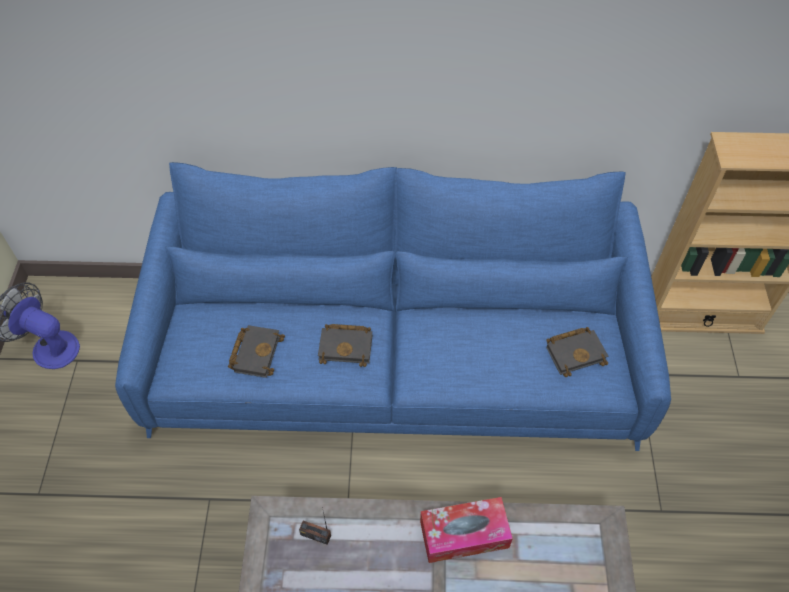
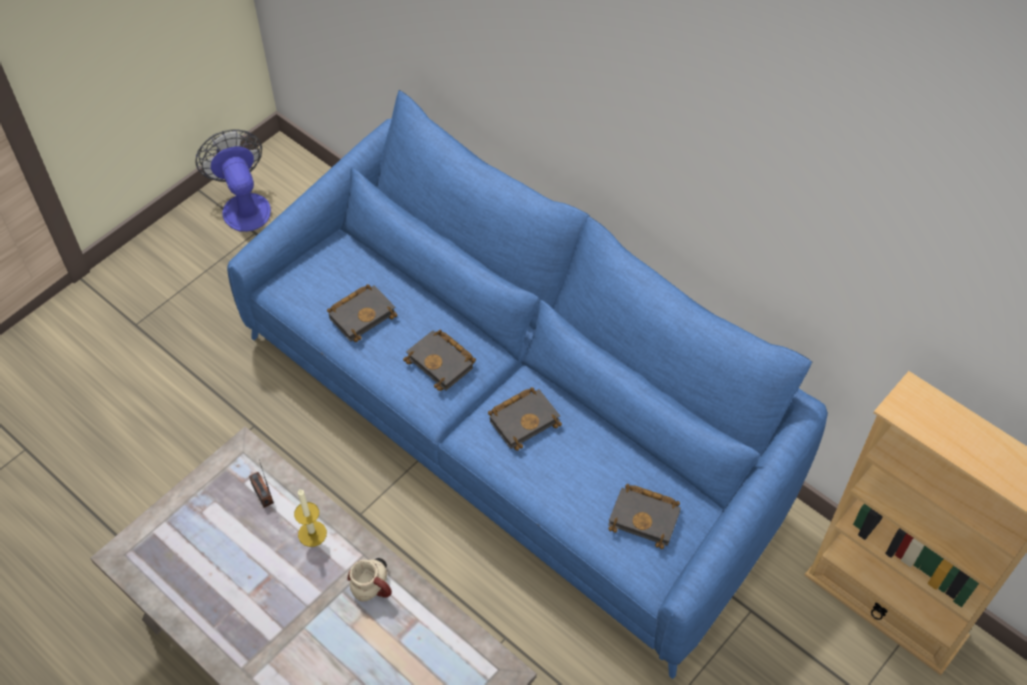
camera: 40 degrees right, 0 degrees up
(382, 534) = (312, 533): none -> candle
(439, 345) = (524, 419): none -> black book
(464, 534) = (376, 585): tissue box -> mug

